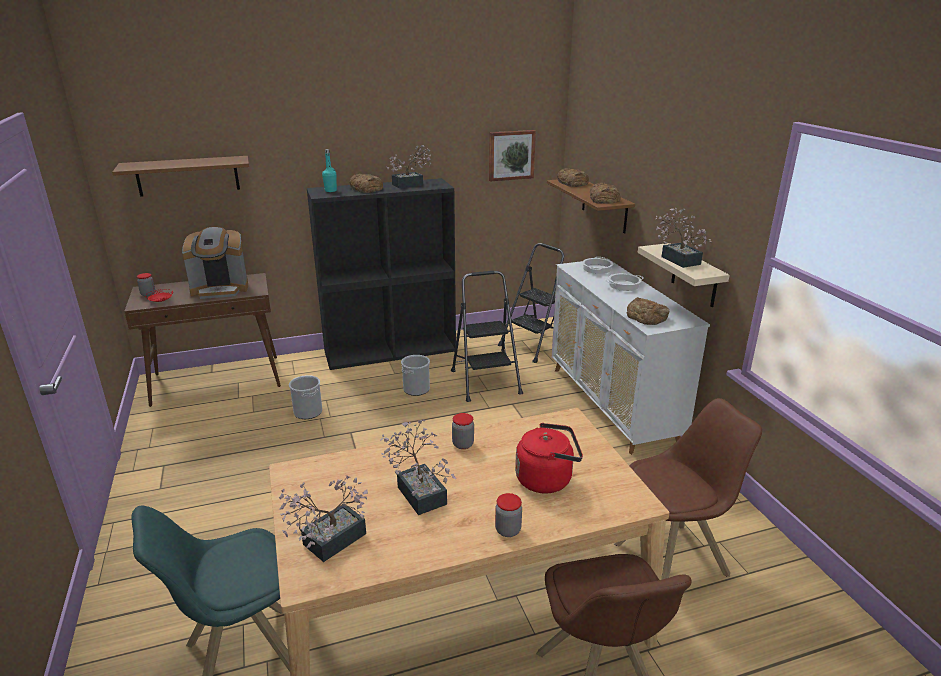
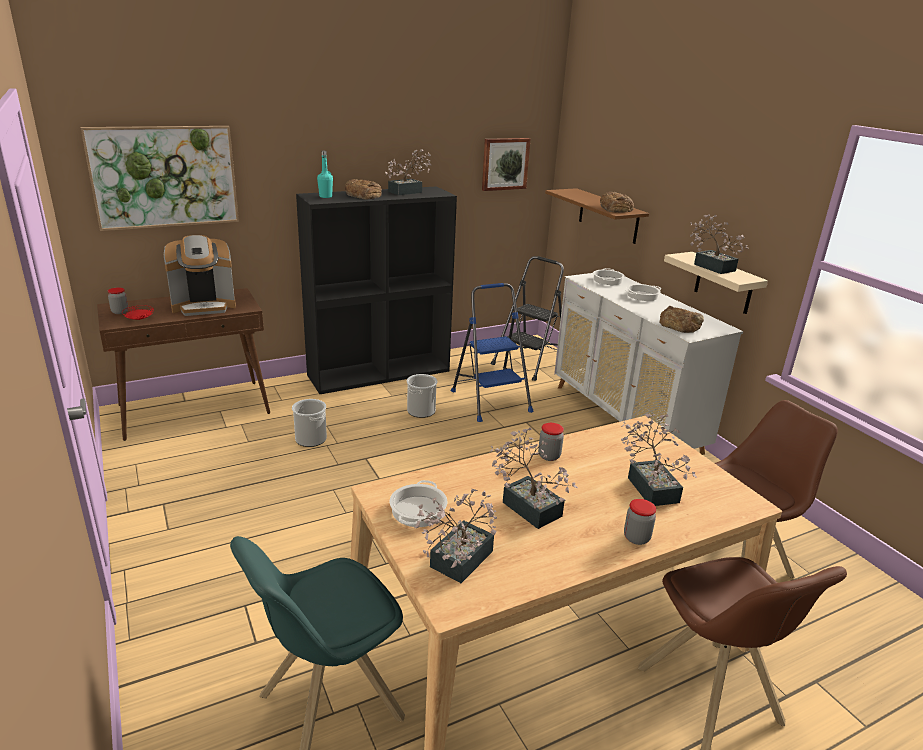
camera: 10 degrees left, 0 degrees up
(188, 176) = (164, 177): brown shelf -> picture
(317, 490) = (417, 510): none -> cooking pot
(485, 380) = (490, 399): black step ladder -> blue step ladder
(547, 479) = (650, 486): red kettle -> potted plant
(572, 182) = (573, 192): bread -> none

